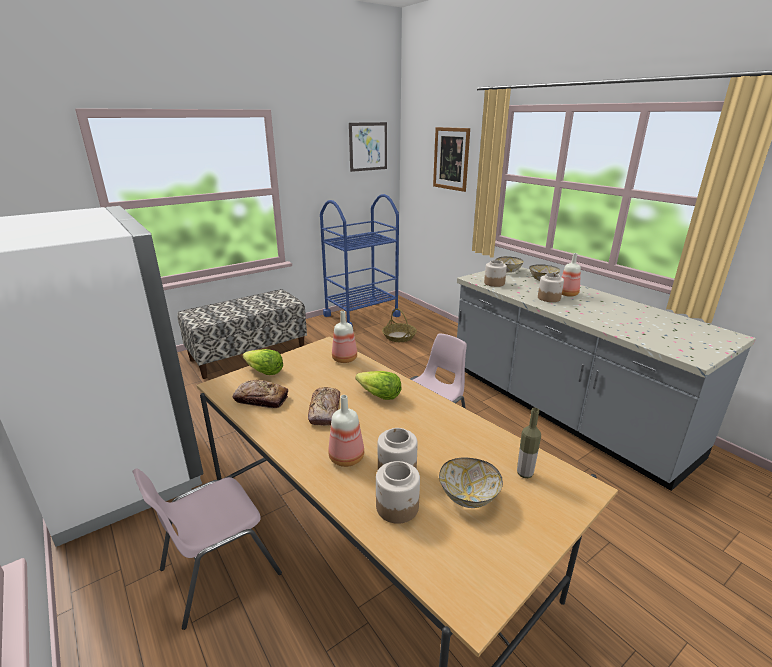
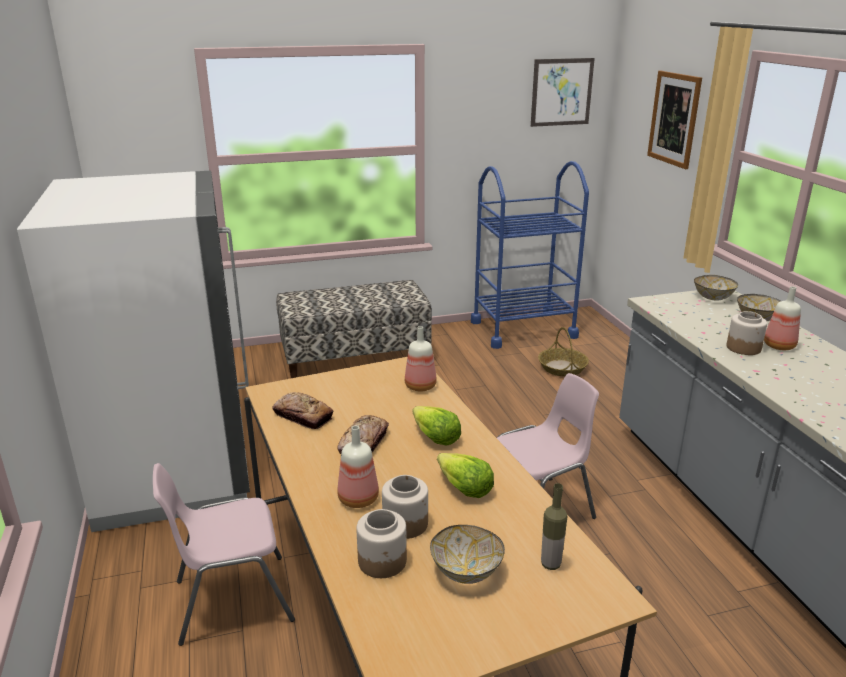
camera: 20 degrees right, 0 degrees up
(263, 372) = (321, 385): lettuce -> lettuce (463, 488)
(494, 283) = (676, 314): jar -> none

